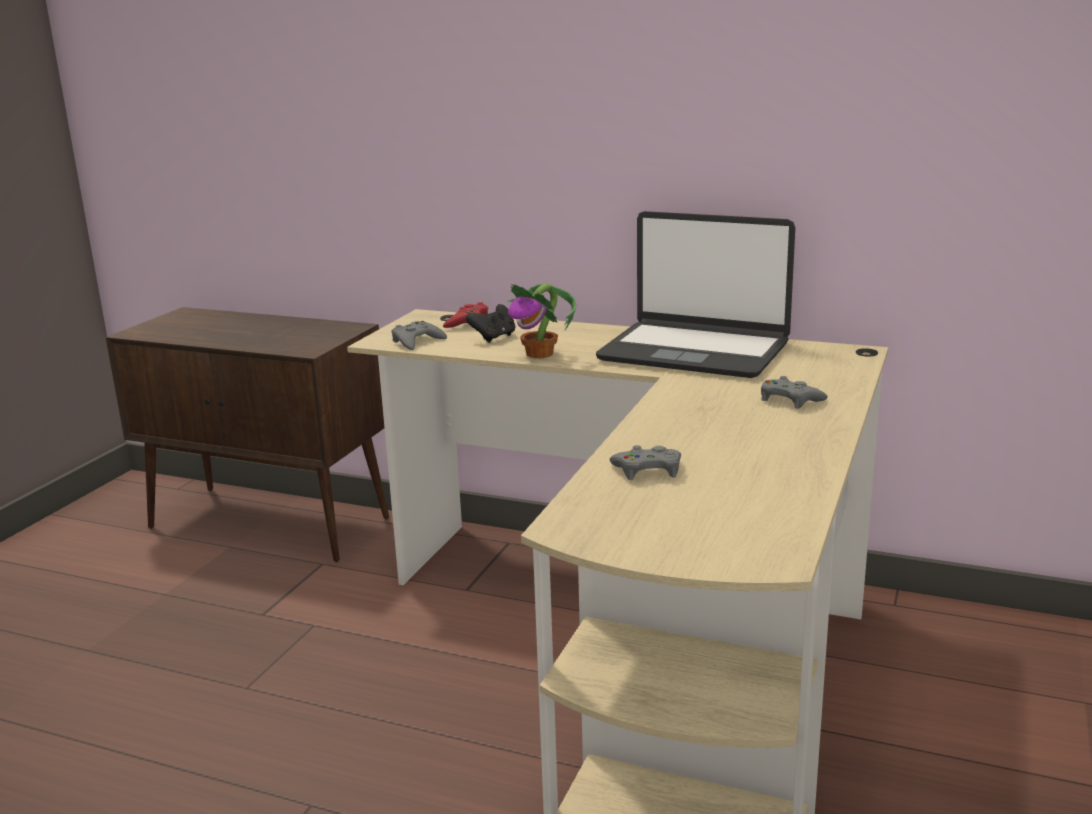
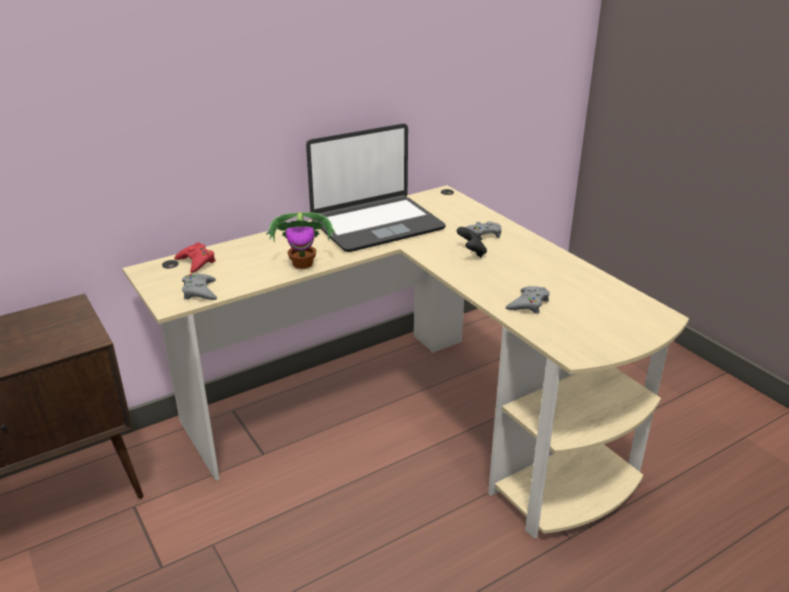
camera: 55 degrees left, 10 degrees up
(494, 338) = (244, 265): black game controller -> black game controller (472, 253)

